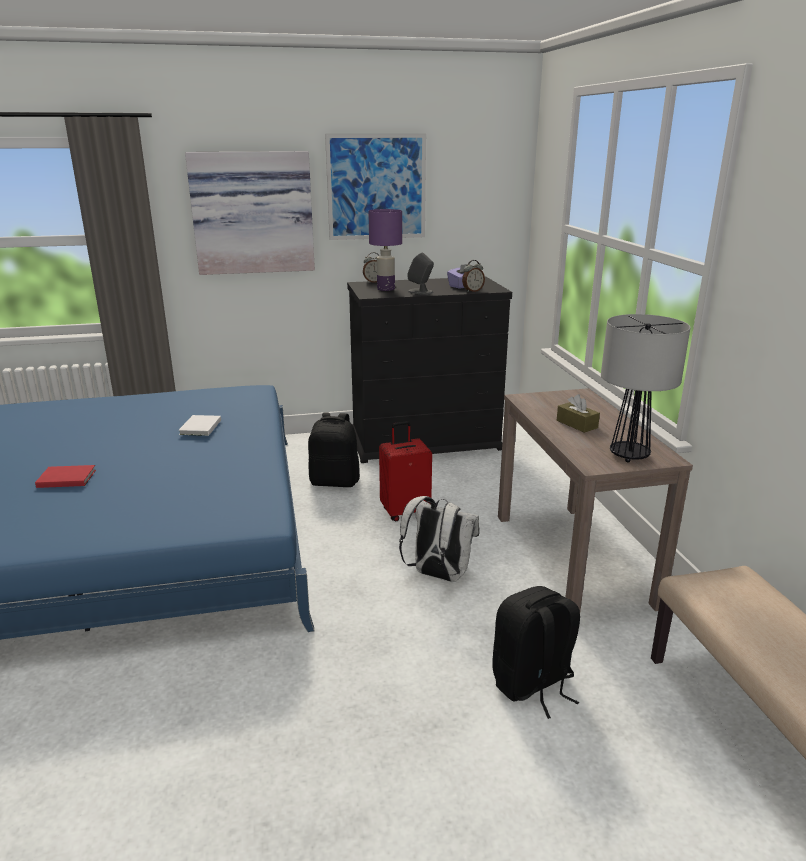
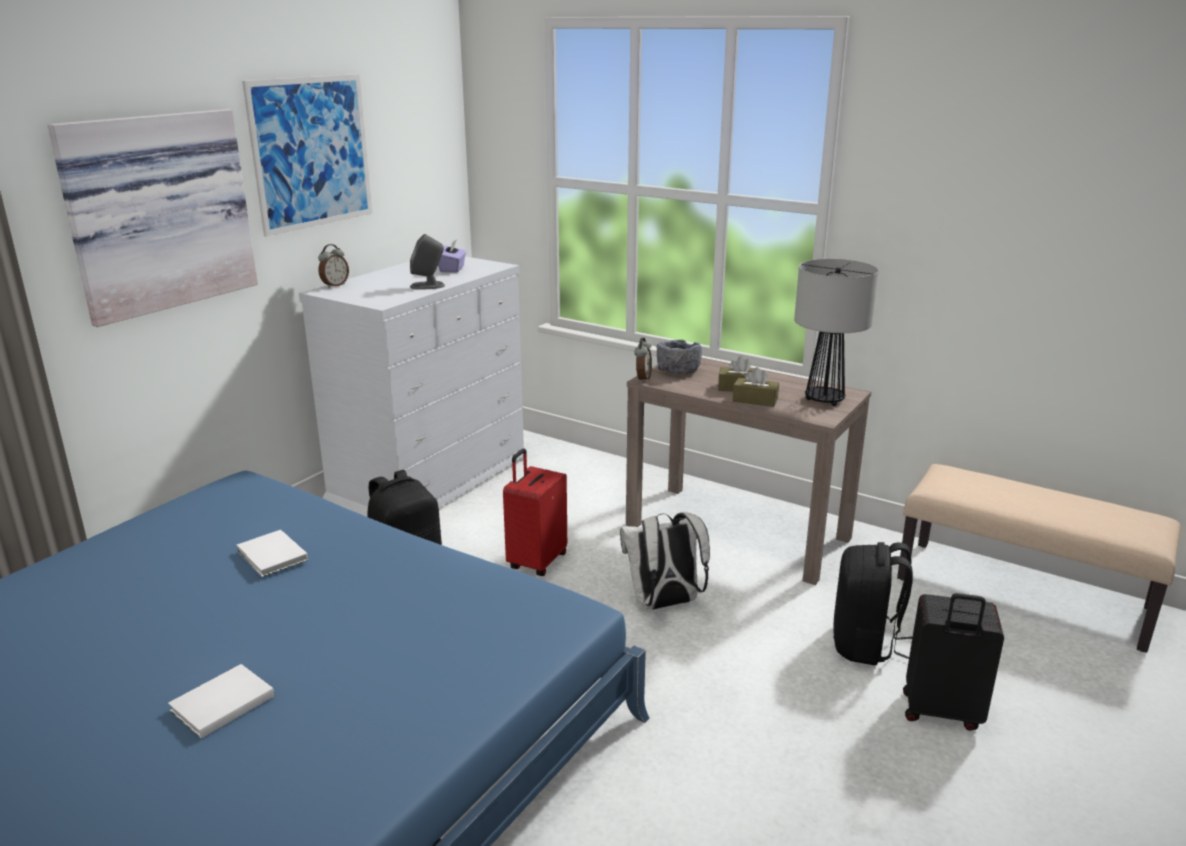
camera: 45 degrees left, 0 degrees up
(65, 478) = (219, 704): red book -> white book
(386, 289) = (378, 291): purple table lamp -> none
(425, 440) = (430, 480): black dresser -> white dresser
(472, 291) = (479, 272): alarm clock -> alarm clock (642, 378)
(506, 767) = (941, 713): none -> black suitcase
(558, 399) = (677, 370): none -> grey bowl
(569, 436) = (755, 400): none -> brown tissue box

